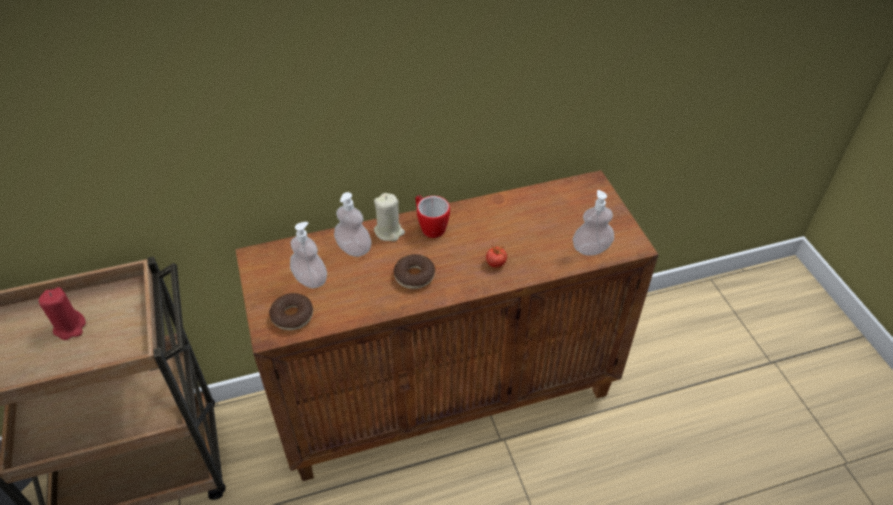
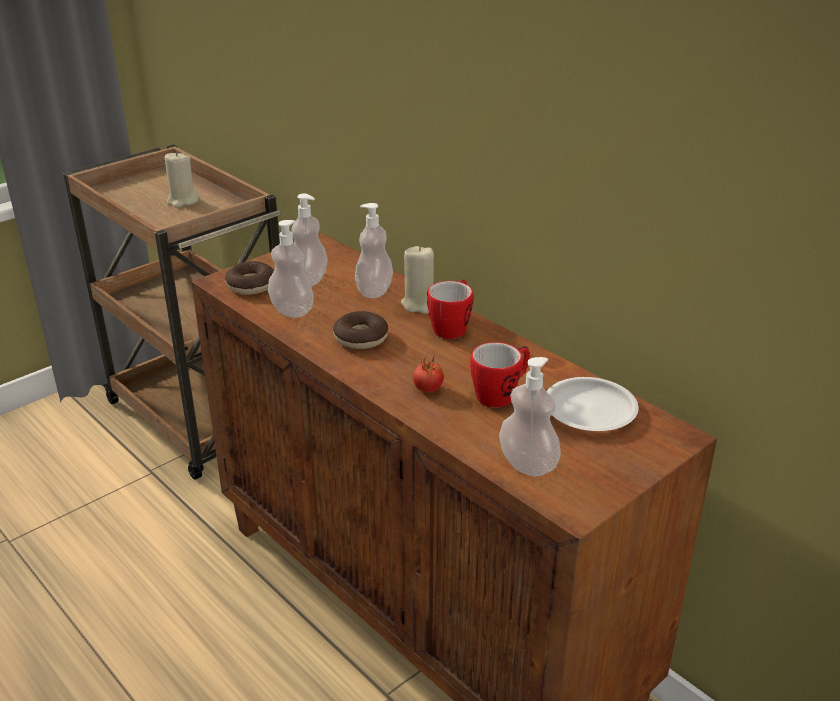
camera: 65 degrees right, 15 degrees down
(70, 327) = (182, 201): red candle -> beige candle
(350, 302) = (292, 310): none -> soap dispenser
(519, 234) = (501, 394): none -> mug
(554, 204) = (590, 411): none -> white plate

